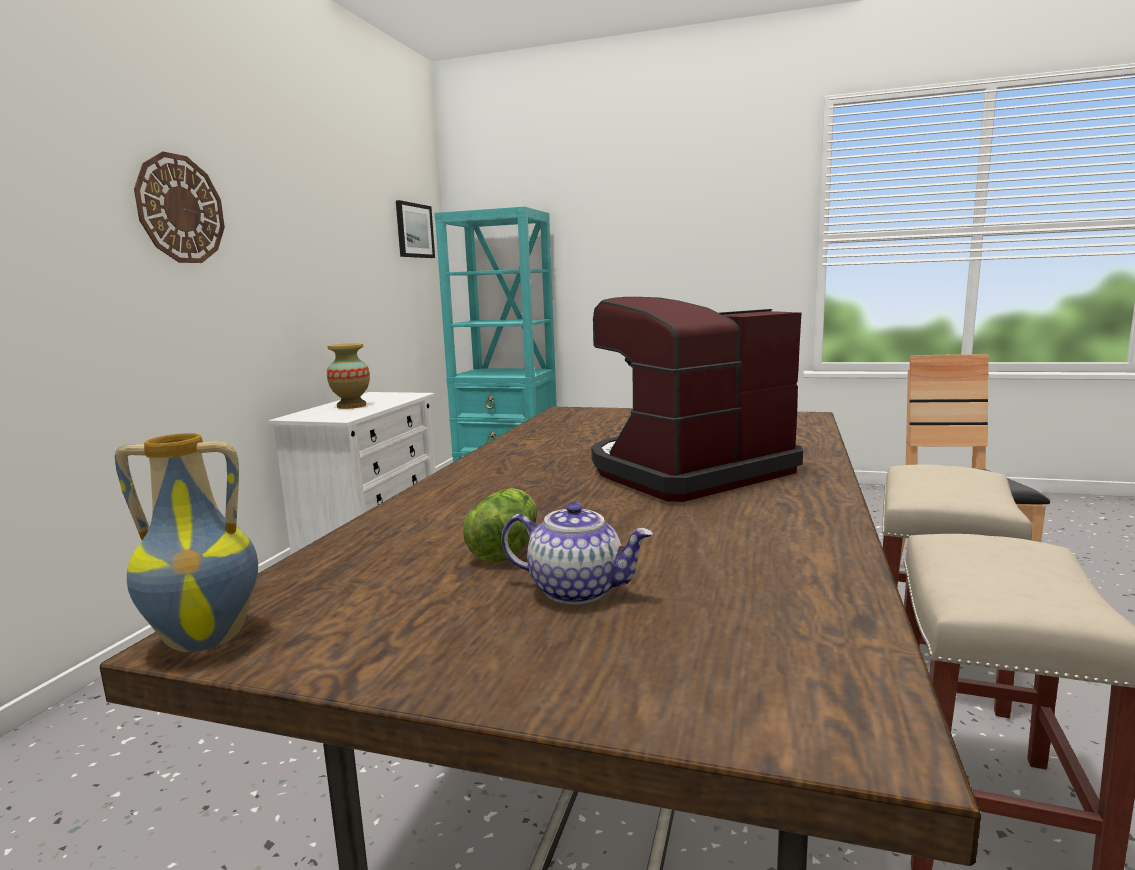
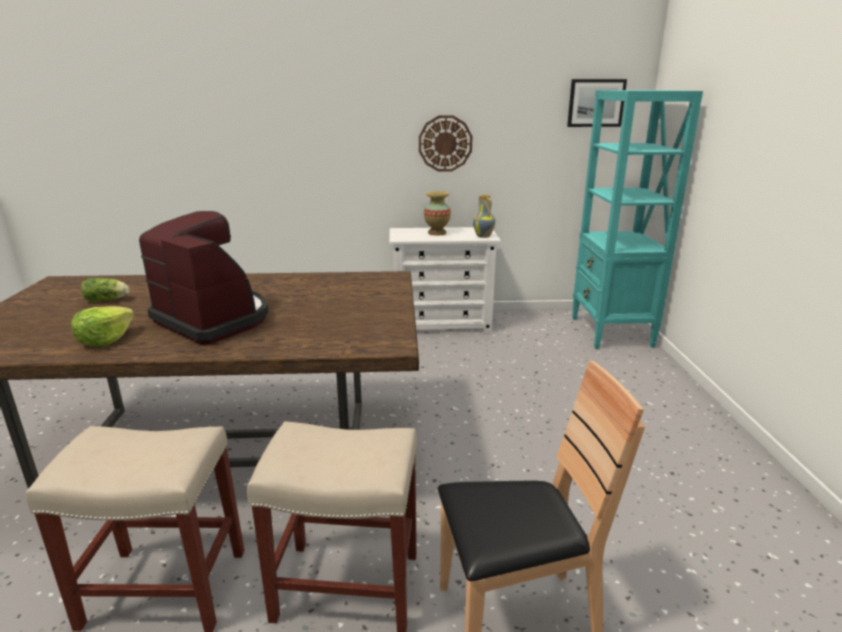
camera: 70 degrees right, 10 degrees up
(180, 209) = (349, 107): wall clock -> wall clock (445, 143)
(208, 637) = (54, 281): vase -> vase (484, 236)
(577, 590) = (56, 315): teapot -> none
(763, 528) = (105, 340): none -> lettuce

